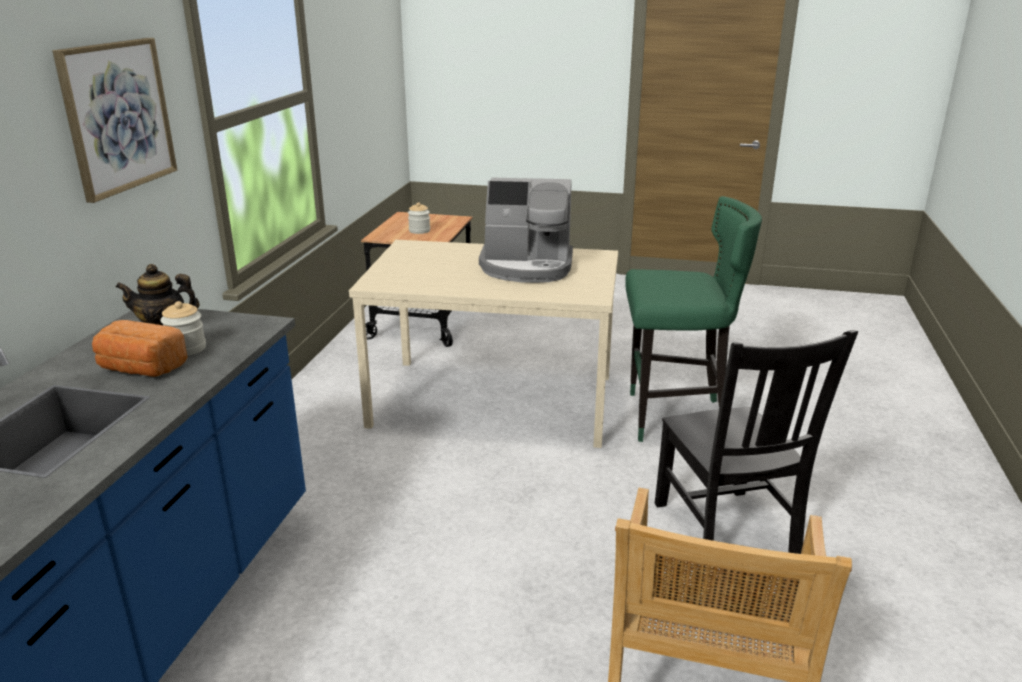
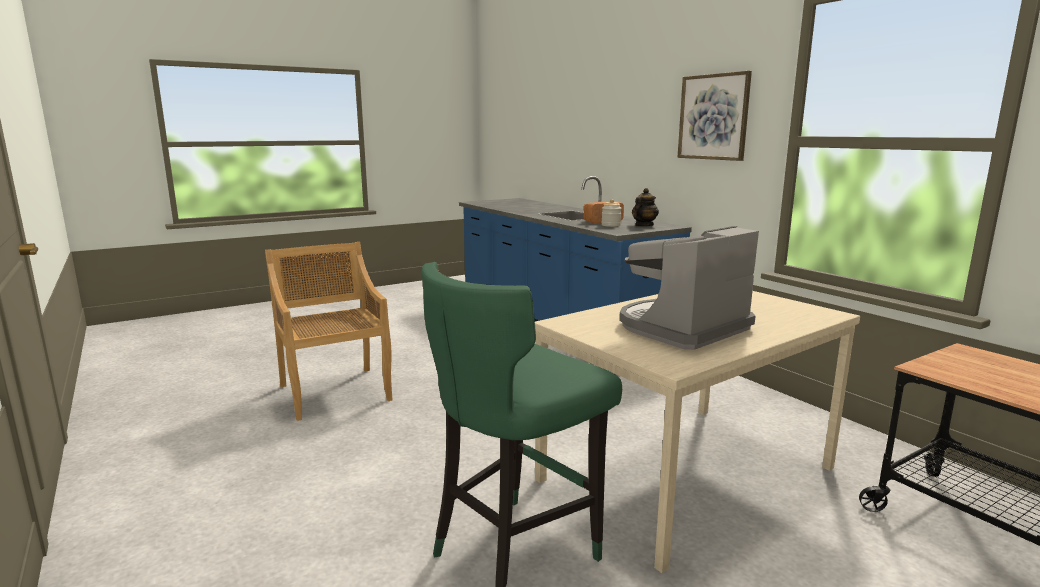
camera: 135 degrees right, 10 degrees down
(419, 231) = (993, 374): jar -> none
(726, 535) = (370, 461): black chair -> none

